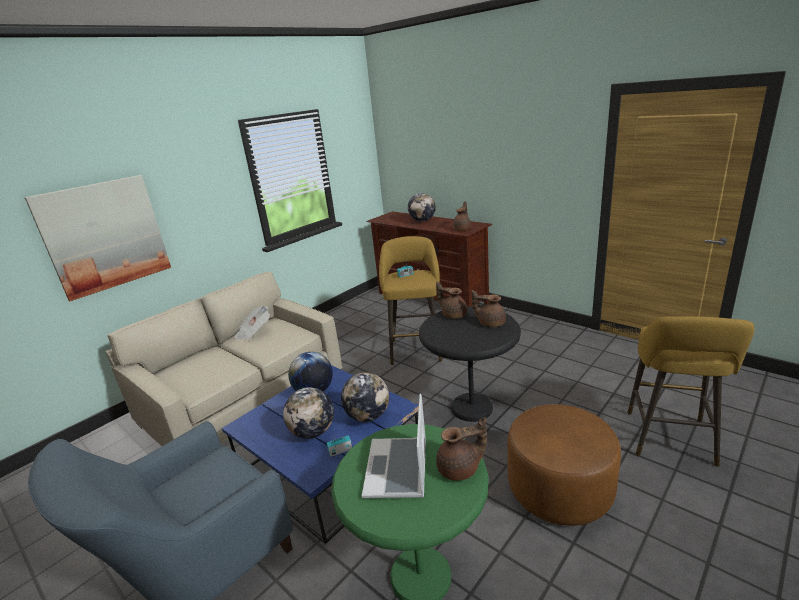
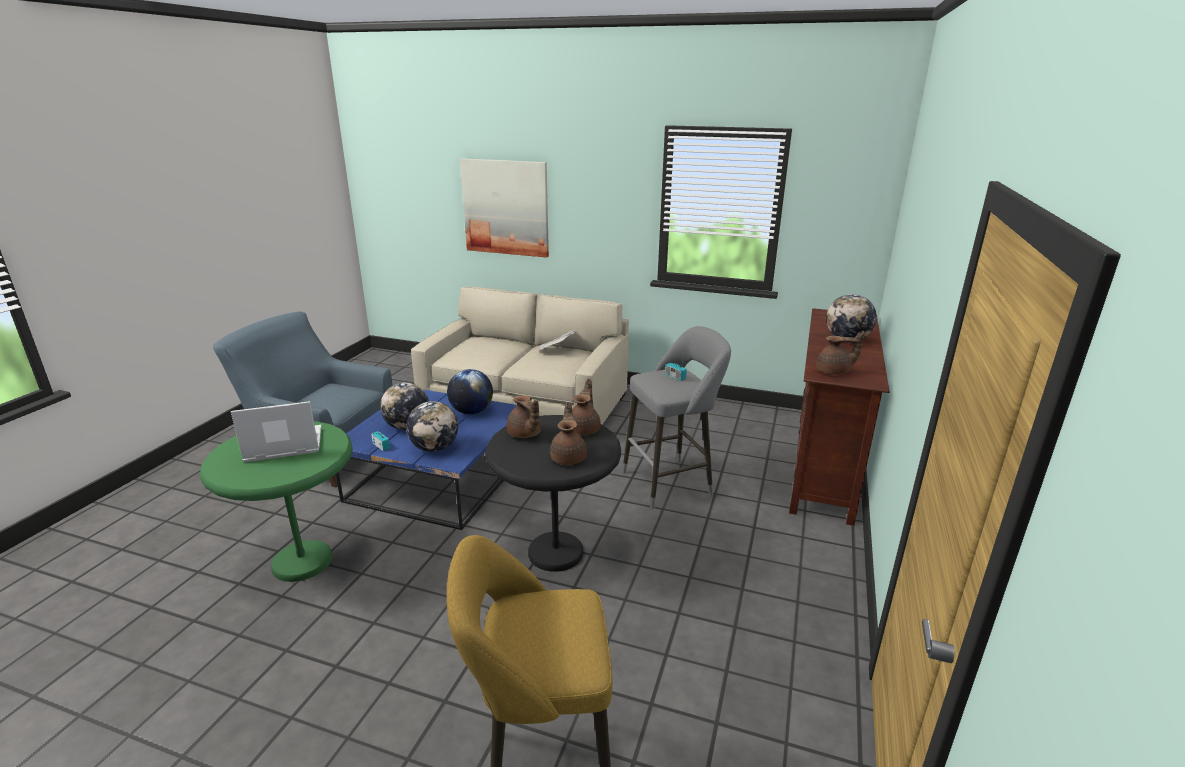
camera: 65 degrees right, 0 degrees up
(416, 348) = (671, 482): yellow stool -> grey stool
(460, 469) = (276, 474): brown teapot -> brown teapot (524, 434)
(559, 489) = (418, 648): brown ottoman -> none

